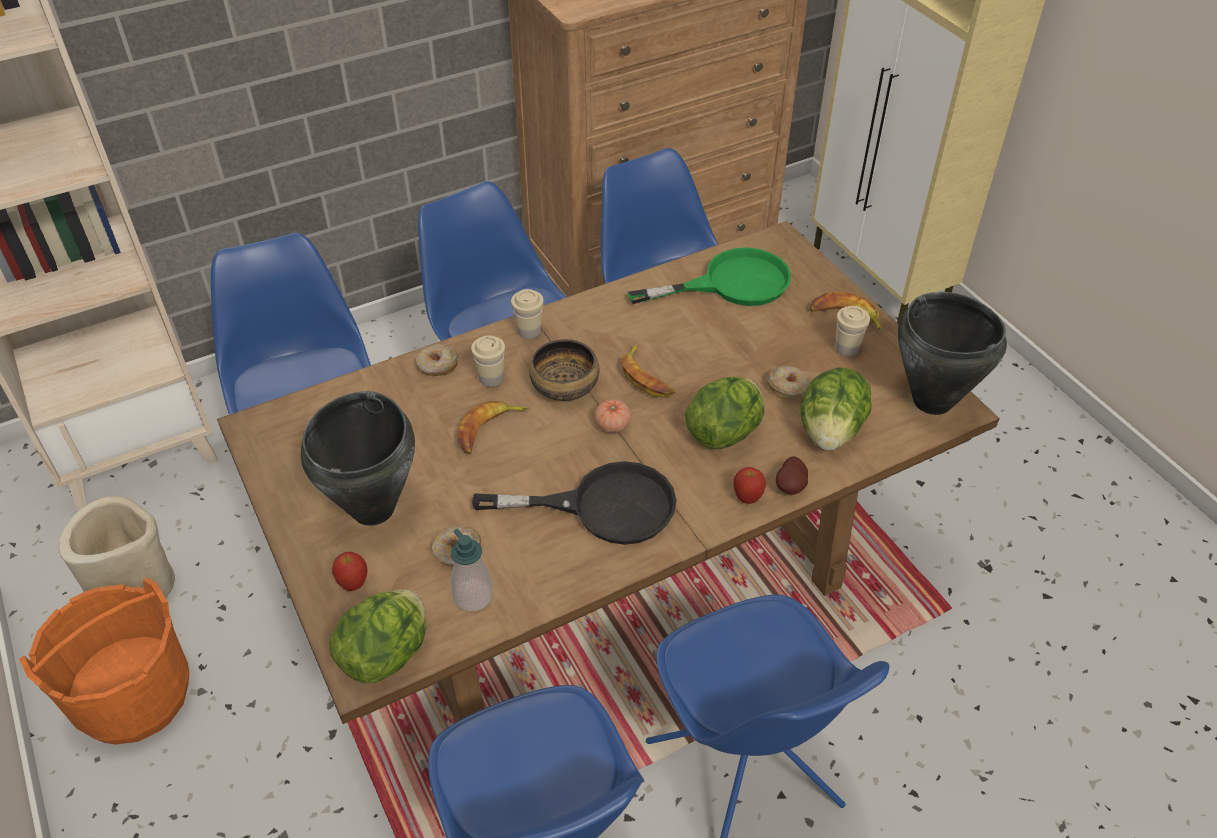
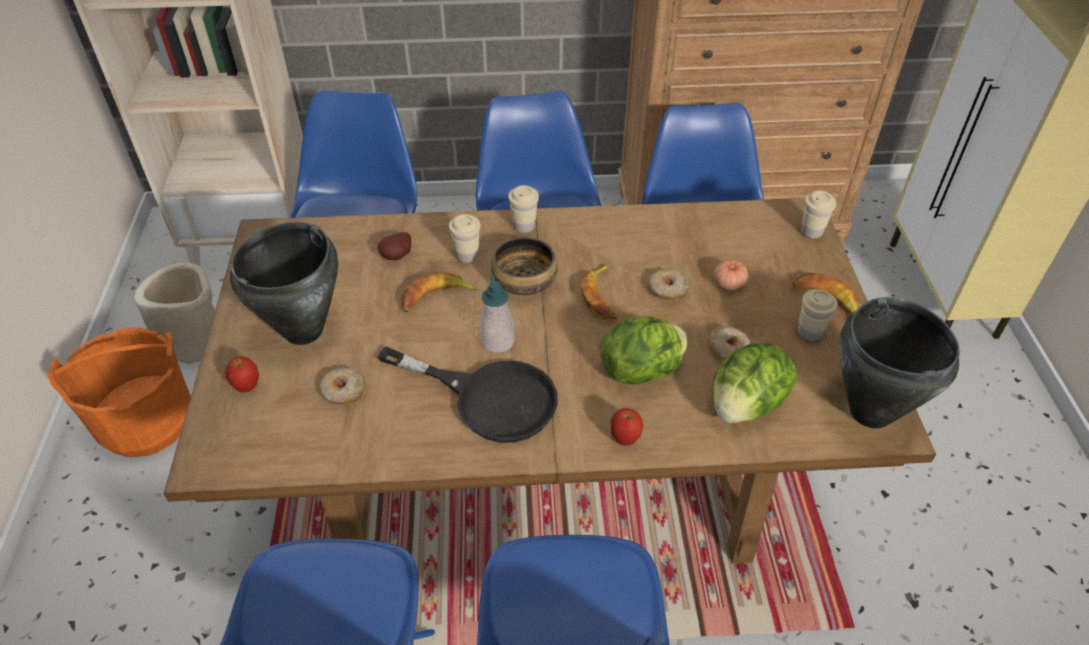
camera: 25 degrees right, 0 degrees up
(387, 654) = (232, 456): lettuce -> none
(437, 366) = (431, 231): donut -> donut (668, 290)
(473, 596) = (331, 434): soap dispenser -> soap dispenser (497, 341)
(612, 425) = (544, 328): tomato -> tomato (729, 283)
(731, 283) = (731, 238): green frying pan -> none
(791, 486) = (674, 444): potato -> potato (398, 256)
(797, 256) = (811, 232): none -> beige cup

